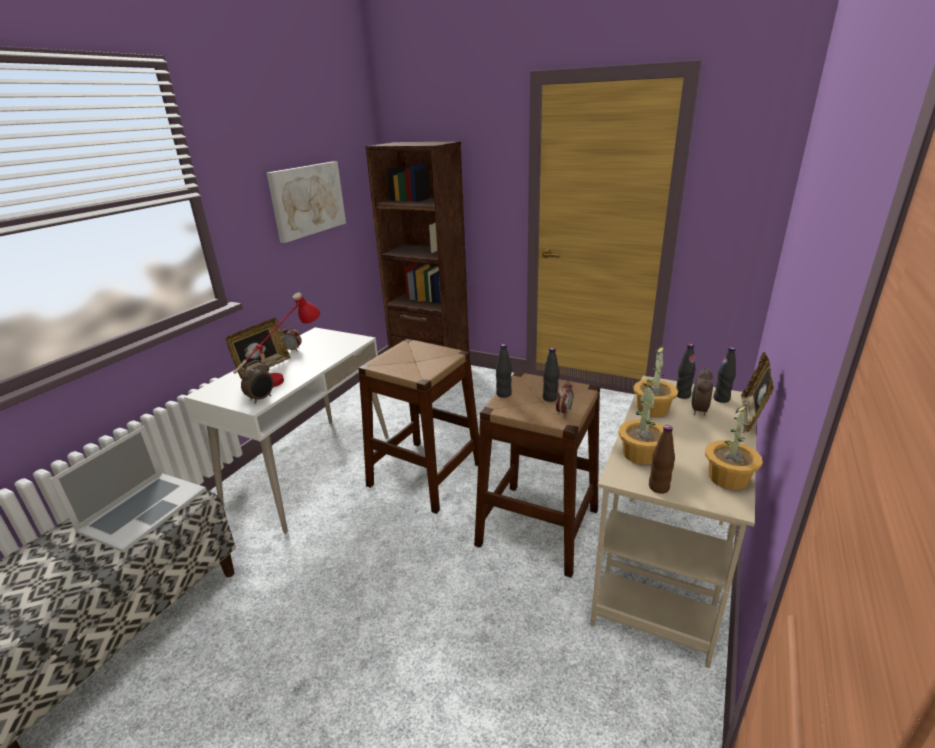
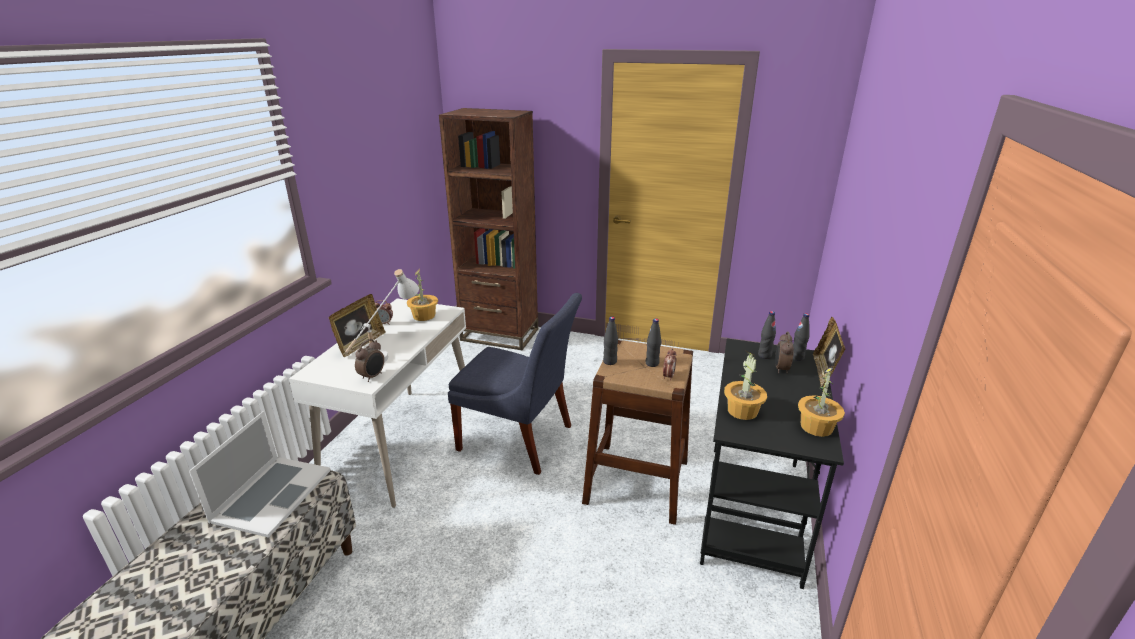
camera: 10 degrees left, 0 degrees up
(285, 375) = (387, 351): red table lamp -> white table lamp
(307, 200) = (384, 169): picture -> none
(425, 474) = (519, 440): brown stool -> blue chair
(653, 409) = (743, 369): potted plant -> potted plant (424, 316)
(658, 487) = (764, 439): brown bottle -> none
(663, 570) = (752, 510): beige desk -> black desk

